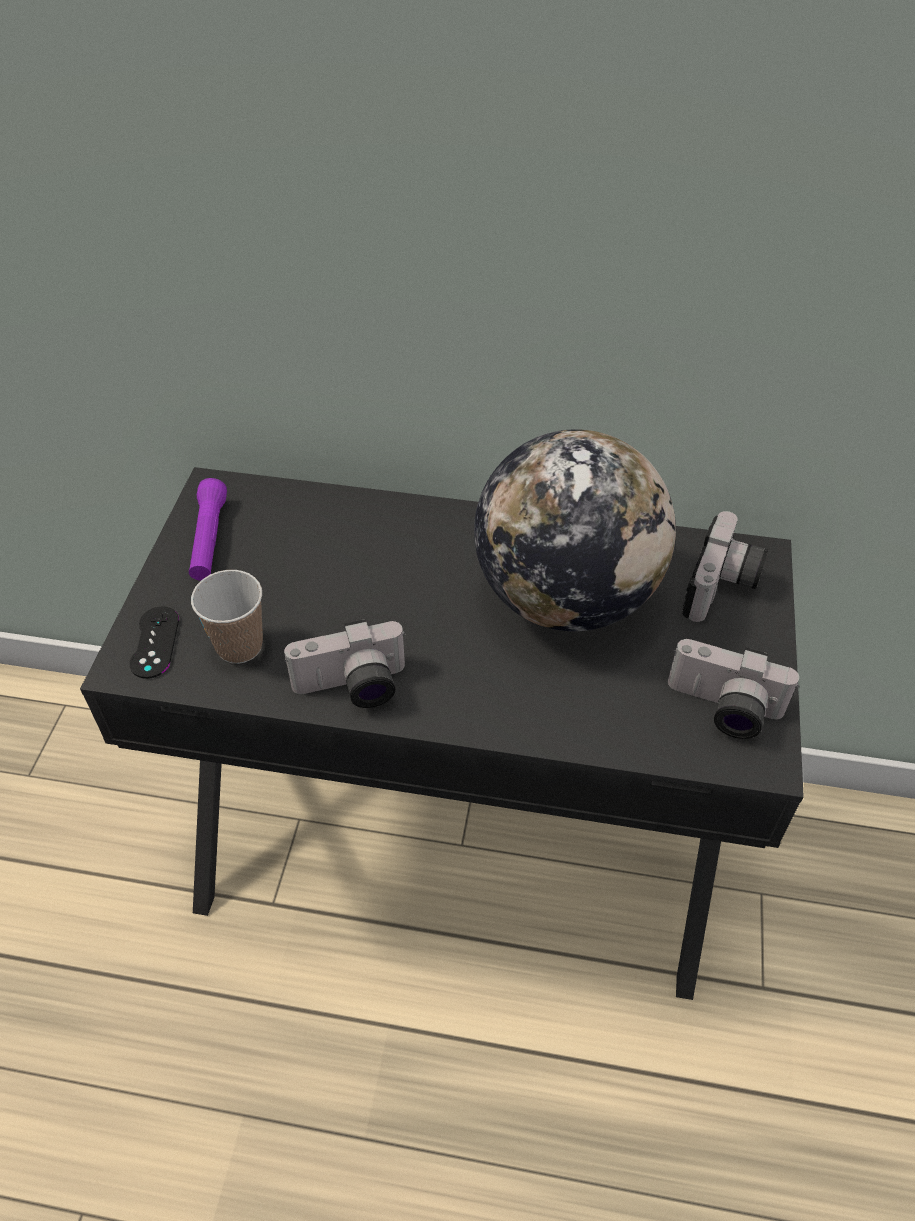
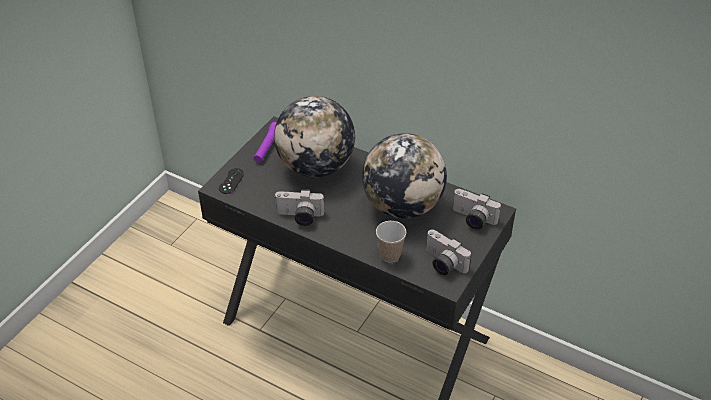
camera: 20 degrees right, 5 degrees down
(239, 646) = (263, 191): cup -> cup (390, 255)
(337, 556) = (316, 166): none -> globe
(722, 588) = (472, 219): camera -> camera turned 75 degrees clockwise

